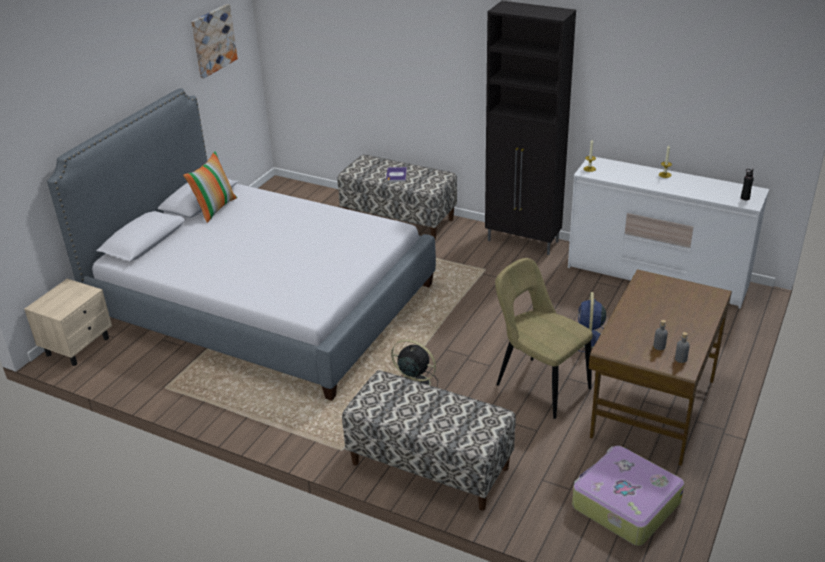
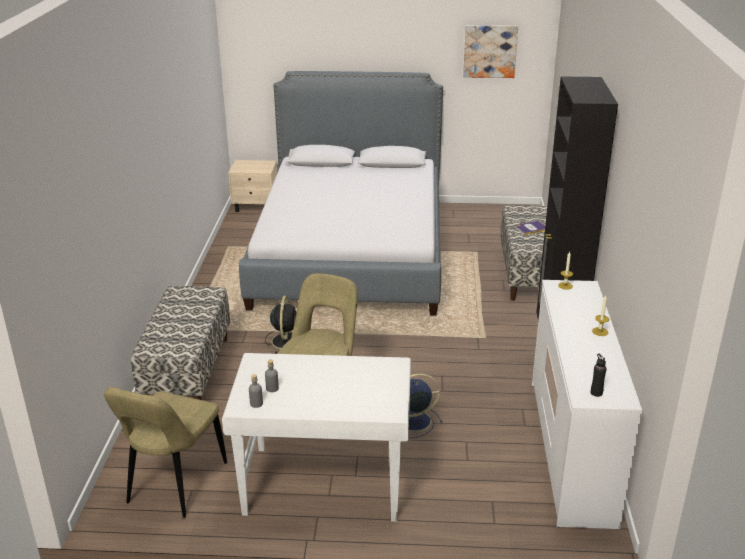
camera: 65 degrees right, 5 degrees down
(215, 208) = (385, 170): pillow -> none
(624, 504) = (174, 486): suitcase -> beige chair
(652, 408) = (323, 482): brown desk -> white desk

